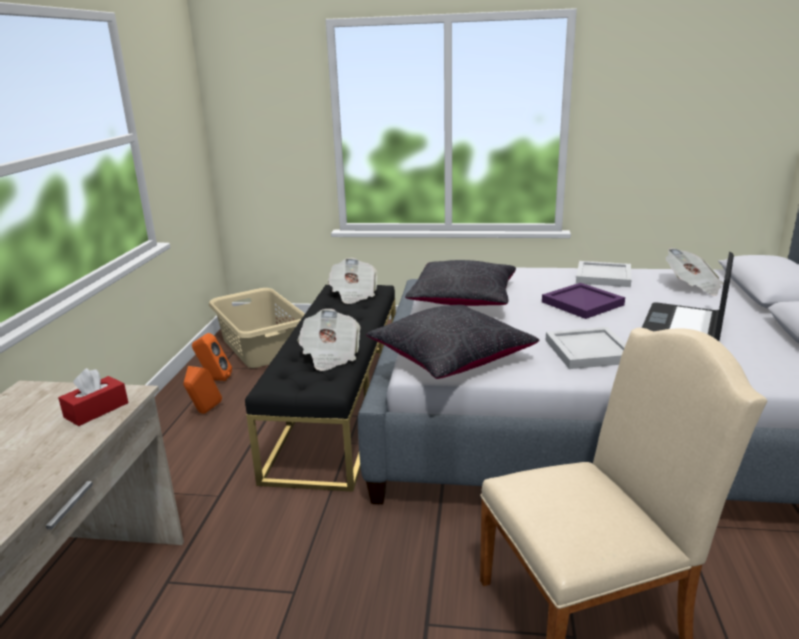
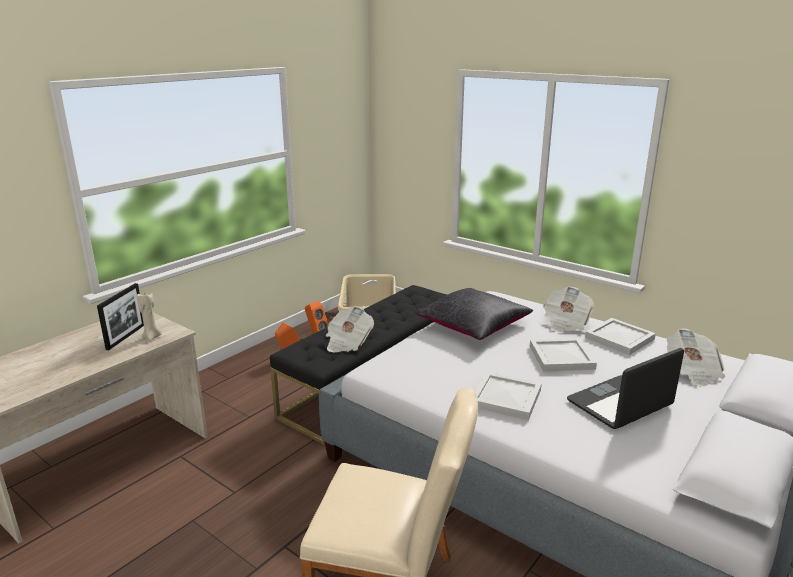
camera: 30 degrees right, 0 degrees up
(48, 422) = (126, 337): none -> picture frame
(96, 410) = (152, 337): red tissue box -> beige candle
(353, 294) = (420, 298): newspaper -> newspaper (565, 322)
(451, 358) = (401, 369): black pillow -> none
(582, 303) = (562, 357): purple tray -> white tray

